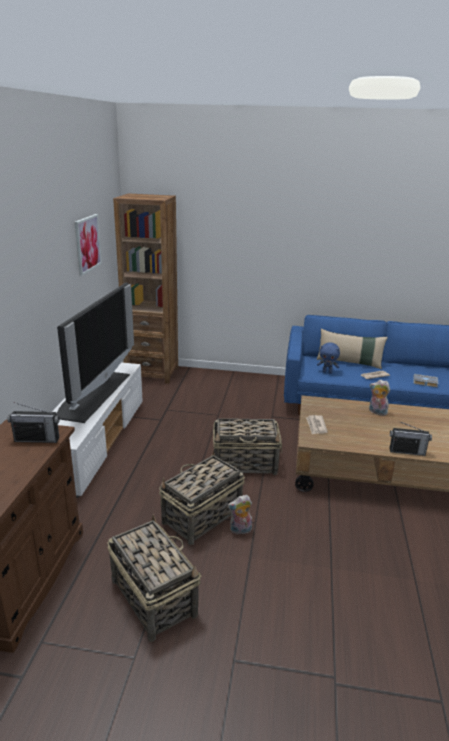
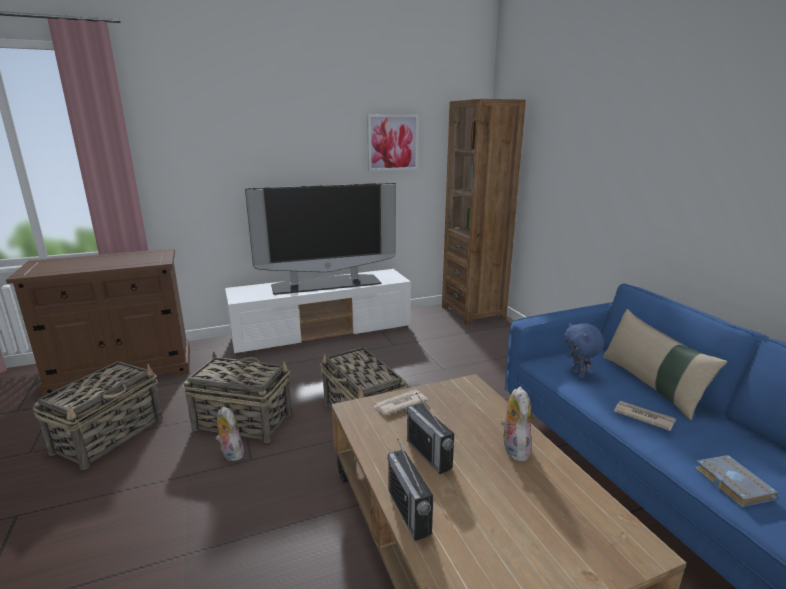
camera: 60 degrees right, 5 degrees down
(37, 439) = (143, 260): radio -> radio (428, 454)

